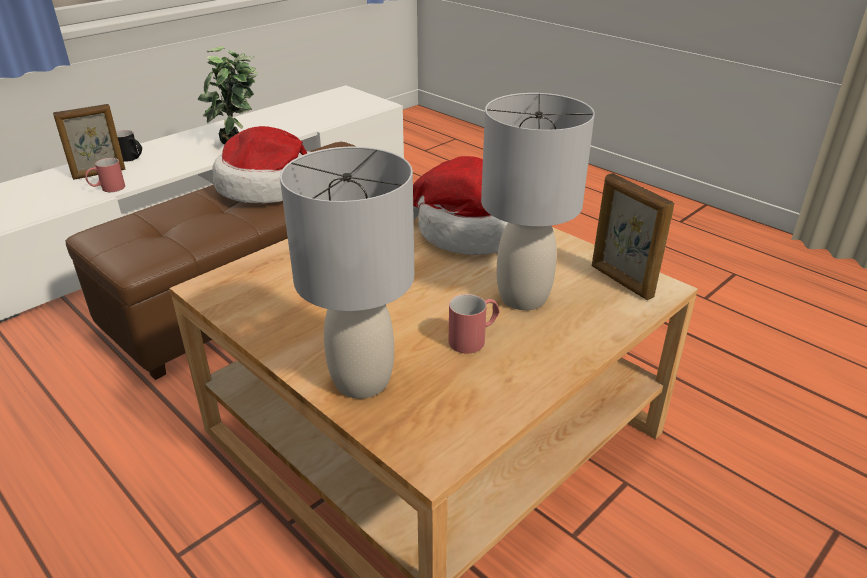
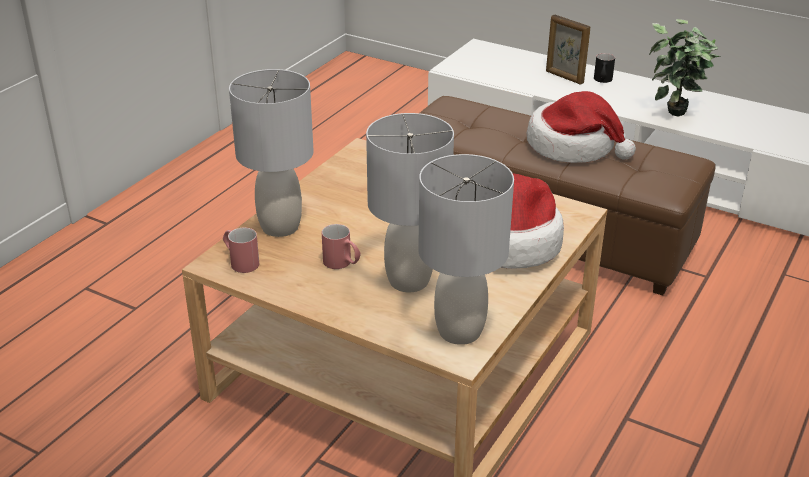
camera: 75 degrees right, 0 degrees up
(107, 189) = (542, 88): red mug -> red mug (240, 262)
(621, 281) = (459, 332): picture frame -> grey table lamp

